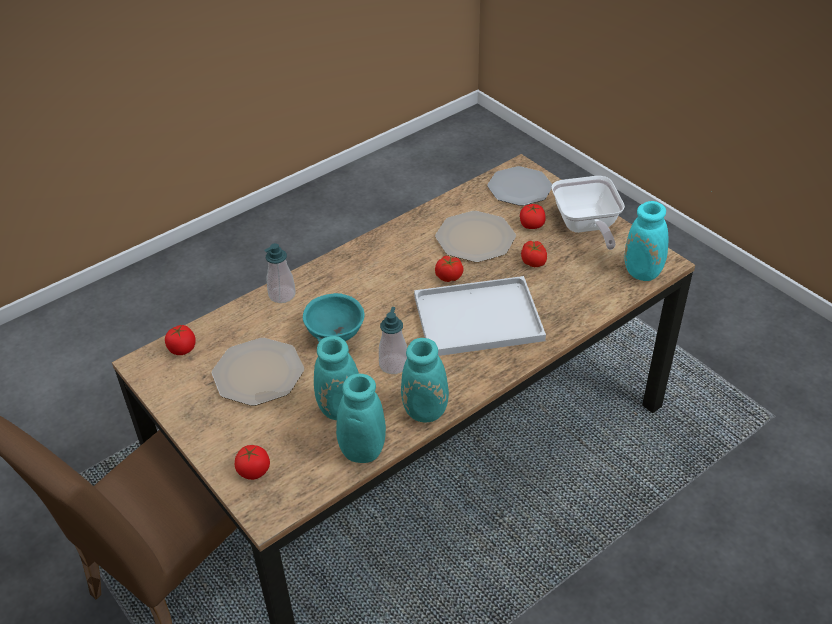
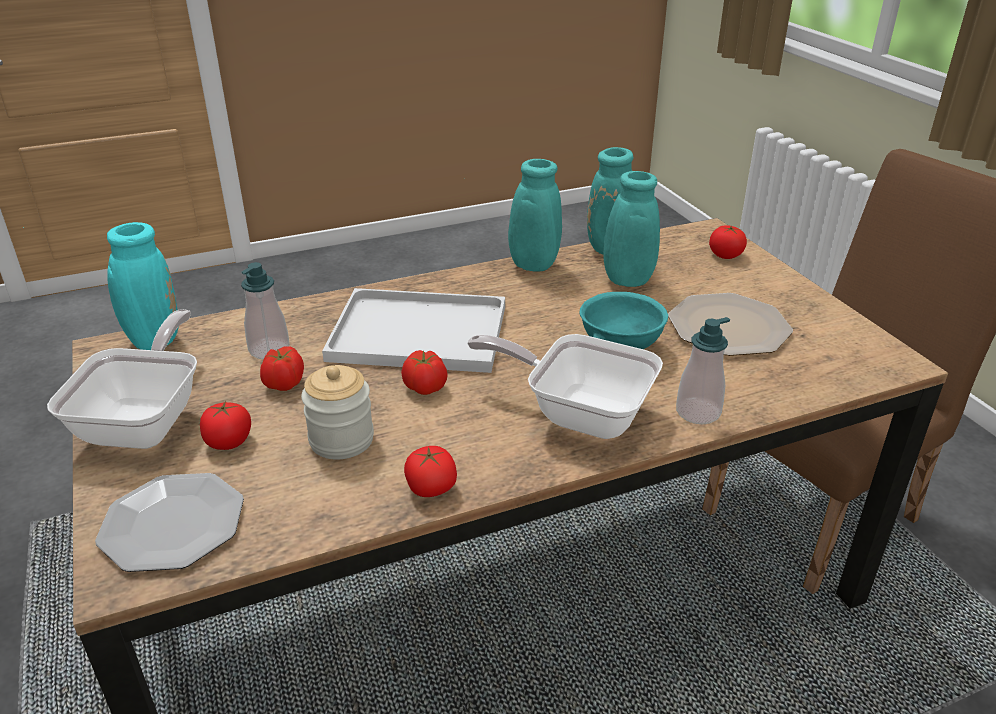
camera: 165 degrees left, 10 degrees down
(182, 349) = (844, 369): tomato -> tomato (431, 488)
(352, 280) = (578, 412): none -> frying pan
(393, 364) = (552, 307): soap dispenser -> soap dispenser (269, 350)
(474, 238) = (341, 440): plate -> jar

